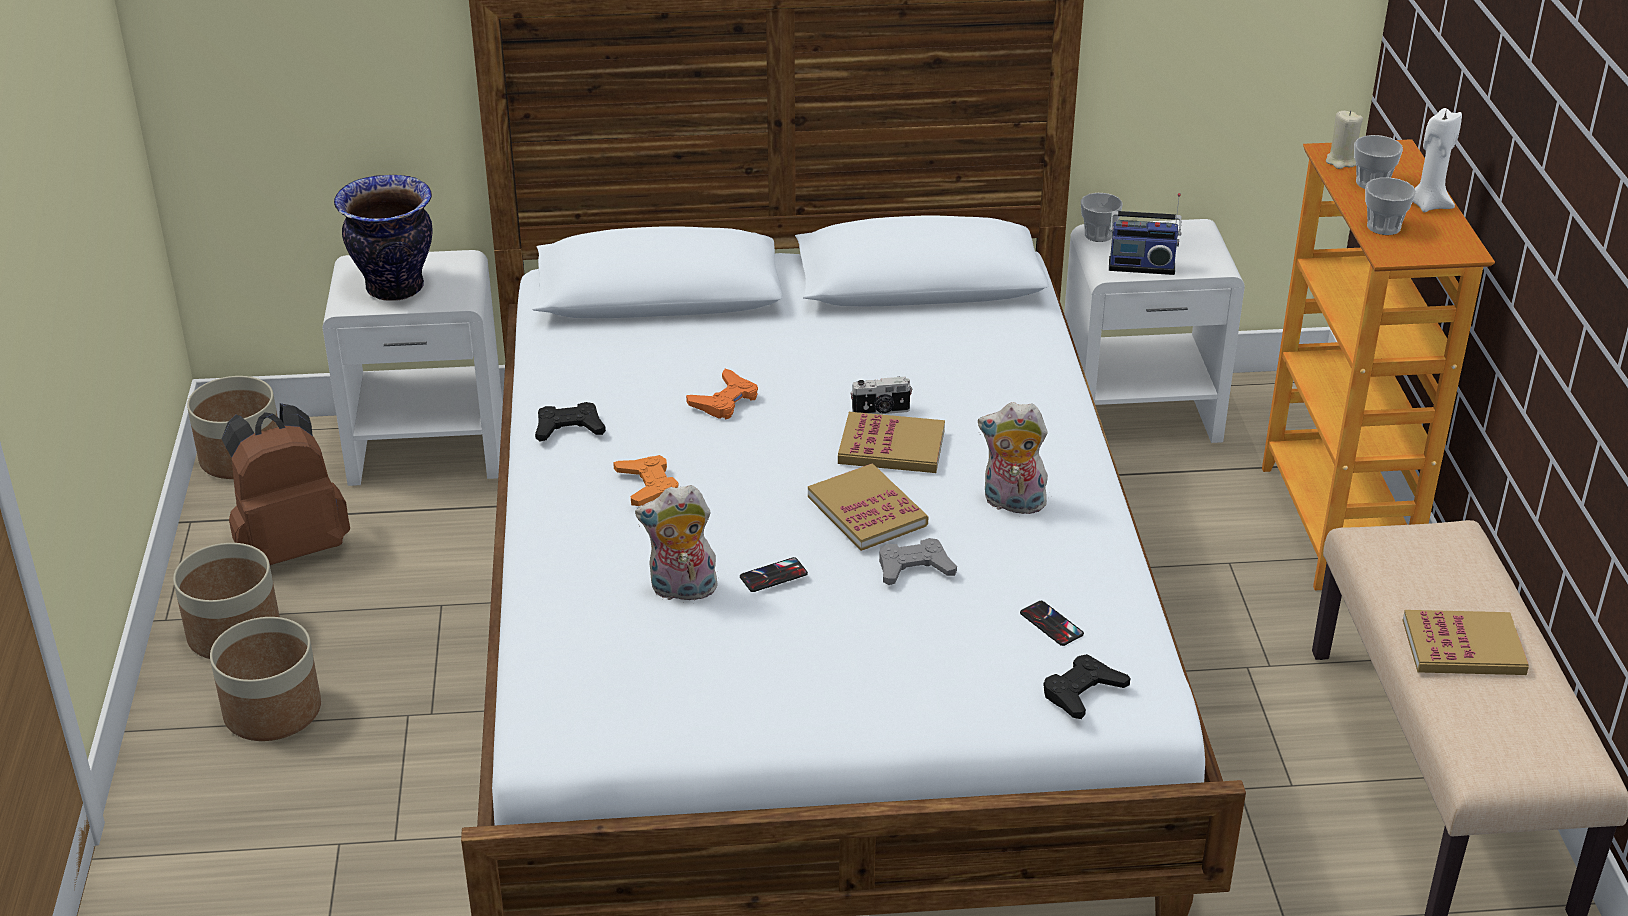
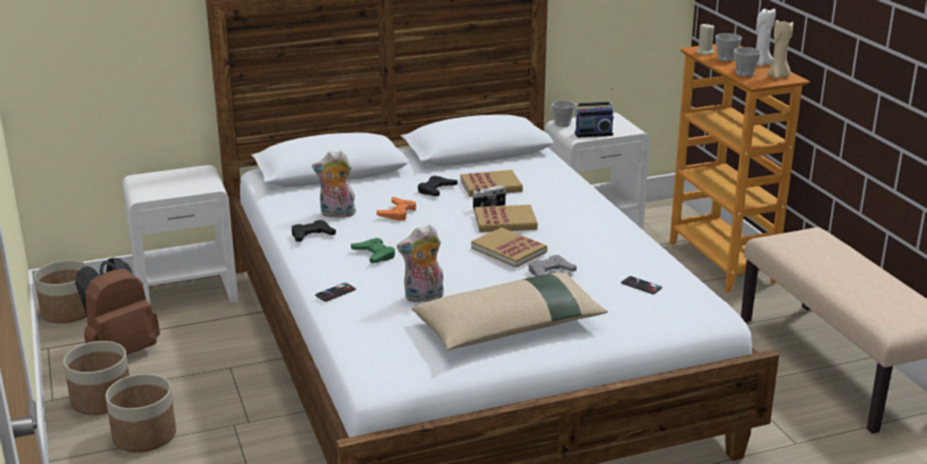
camera: 15 degrees left, 10 degrees down
(394, 288) = (168, 186): vase -> none
(647, 486) = (374, 255): orange game controller -> green game controller
(773, 575) = (473, 284): phone -> phone (335, 292)
(794, 673) = (510, 326): none -> beige pillow
(1012, 504) = (587, 238): plush toy -> plush toy (336, 214)
(1082, 692) = (677, 312): black game controller -> black game controller (436, 190)
(1442, 242) = (778, 76): none -> beige candle
(1463, 647) = (850, 277): book -> book (491, 186)

